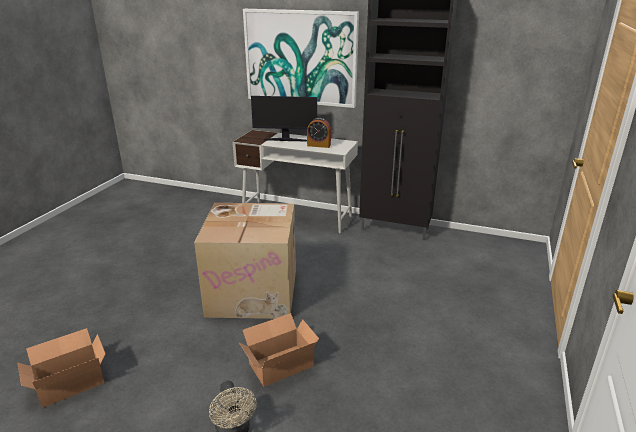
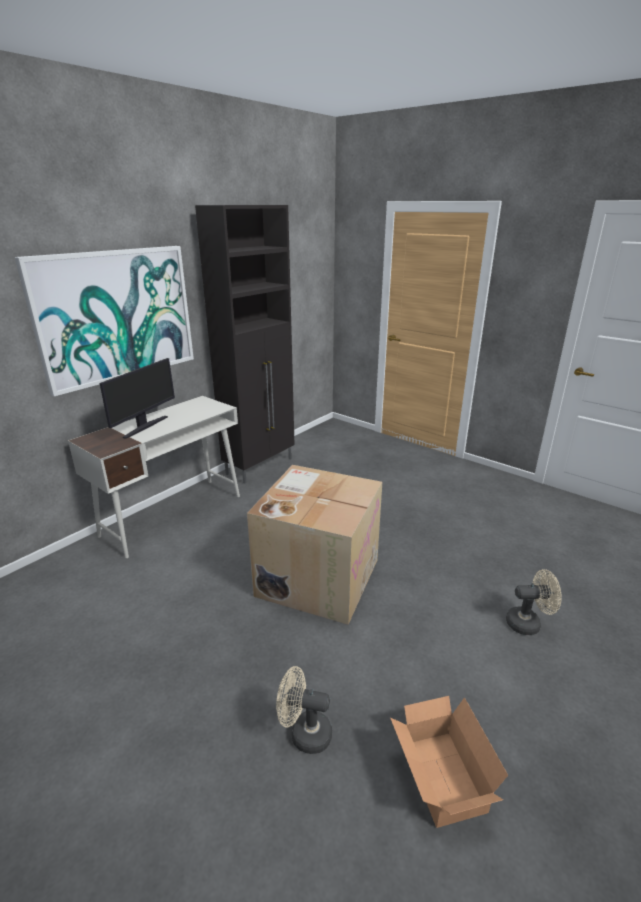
camera: 70 degrees left, 0 degrees up
(106, 317) = (304, 733): none -> beige fan
(278, 364) = (443, 580): cardboard box -> none
(319, 145) = (190, 413): alarm clock -> none

